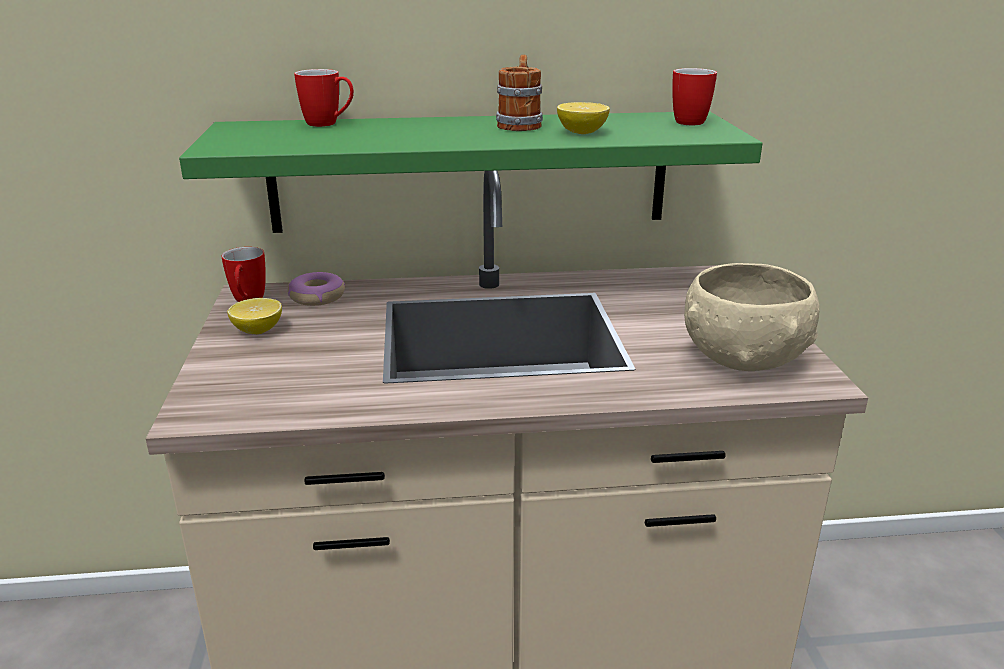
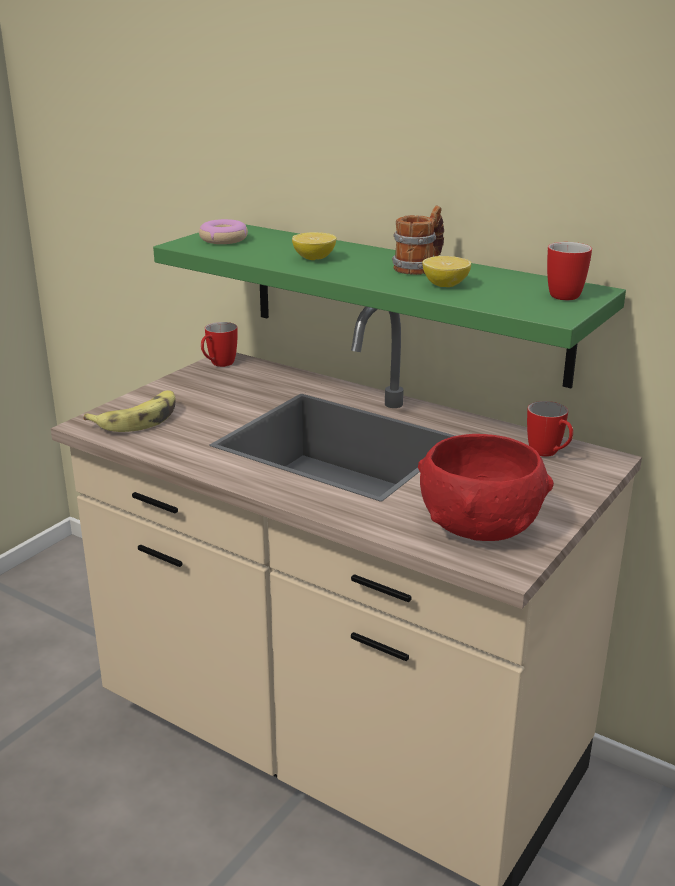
camera: 40 degrees right, 0 degrees up
(252, 386) = (138, 419): none -> banana
(258, 330) = (194, 386): lemon -> lemon (314, 258)
(317, 297) = (263, 375): donut -> donut (223, 239)
(329, 124) = (291, 239): mug -> mug (549, 454)
(743, 359) = (479, 527): beige bowl -> red bowl

